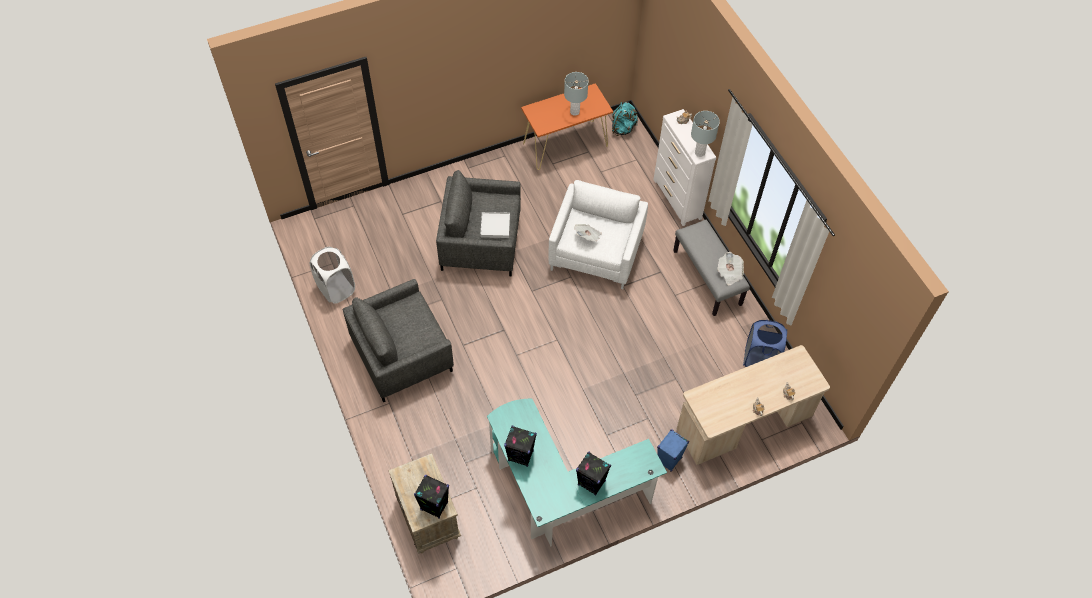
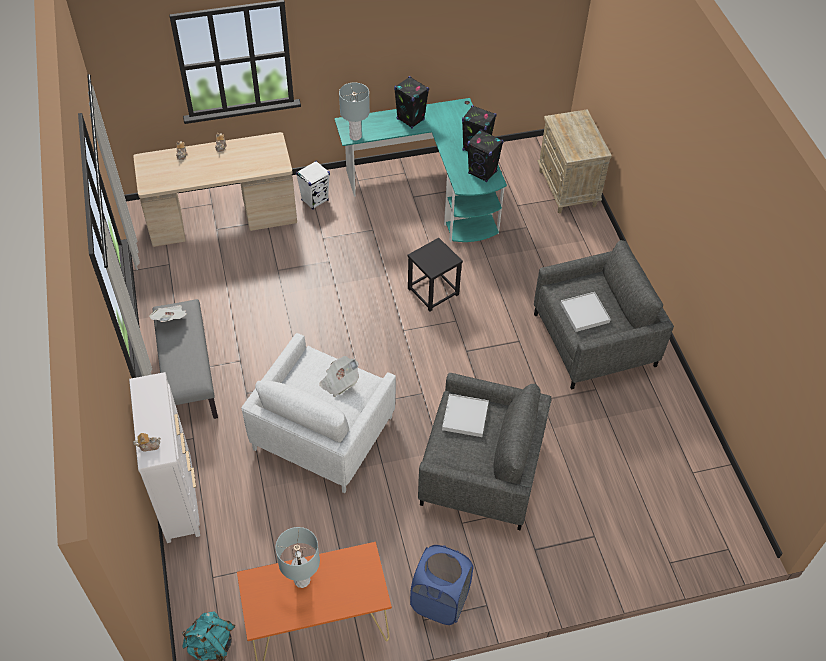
camera: 170 degrees left, 5 degrees down
(336, 289) = (683, 435): white laundry basket -> none
(412, 318) = (584, 313): none -> white tray
(434, 506) = (566, 123): black speaker -> black speaker (482, 173)
(539, 379) = (433, 292): none -> black stool
(669, 460) = (315, 200): blue speaker -> white speaker
(700, 152) = (149, 388): grey table lamp -> grey table lamp (355, 136)
(760, 360) = (173, 274): blue laundry basket -> blue laundry basket (440, 600)

